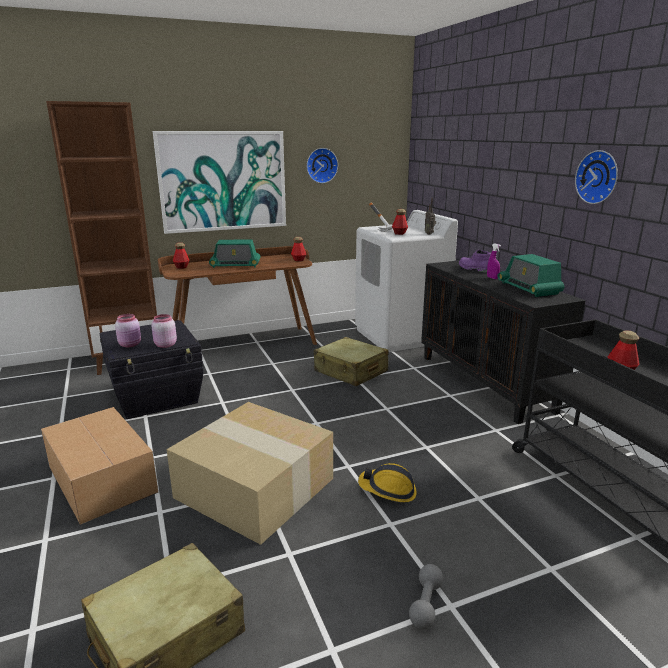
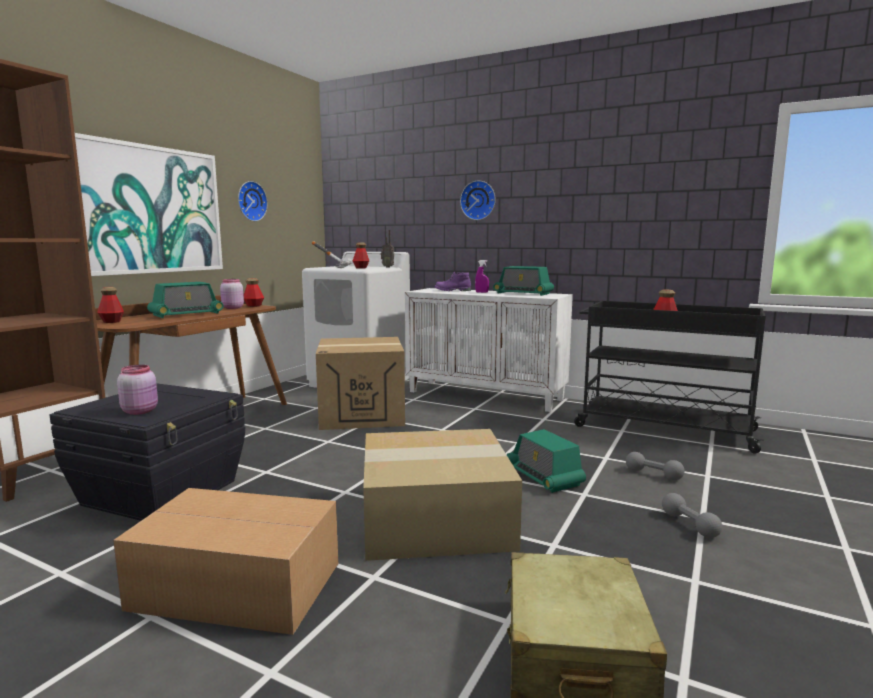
camera: 40 degrees left, 10 degrees down
(165, 345) = (196, 402): pink jar -> pink jar (232, 308)
(351, 371) = (362, 414): beige suitcase -> cardboard box
(388, 490) = (543, 476): hard hat -> radio
(486, 383) = (486, 395): black cabinet -> white cabinet
(492, 538) = (653, 474): none -> grey dumbbell
(598, 177) = (566, 193): wall clock -> wall clock (478, 200)

